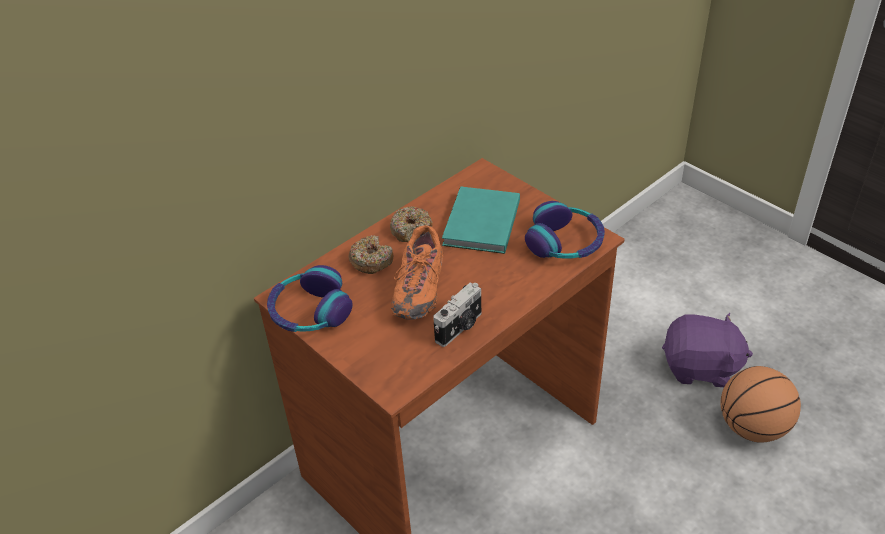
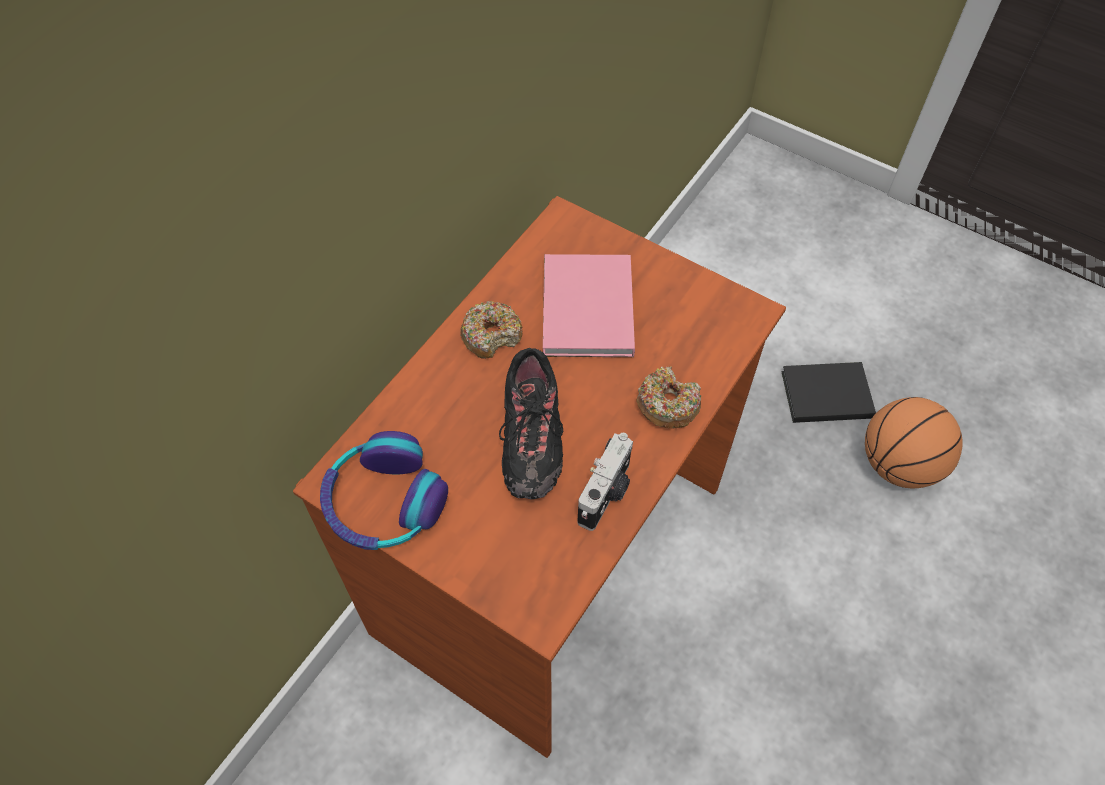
camera: 15 degrees left, 15 degrees up
(371, 260) = (449, 398): donut -> donut (667, 404)
(419, 289) = (531, 436): orange shoe -> black shoe
(480, 224) = (585, 312): turquoise book -> pink book
(565, 242) = (710, 326): headphones -> none
(700, 368) = (823, 393): purple plush toy -> black book

